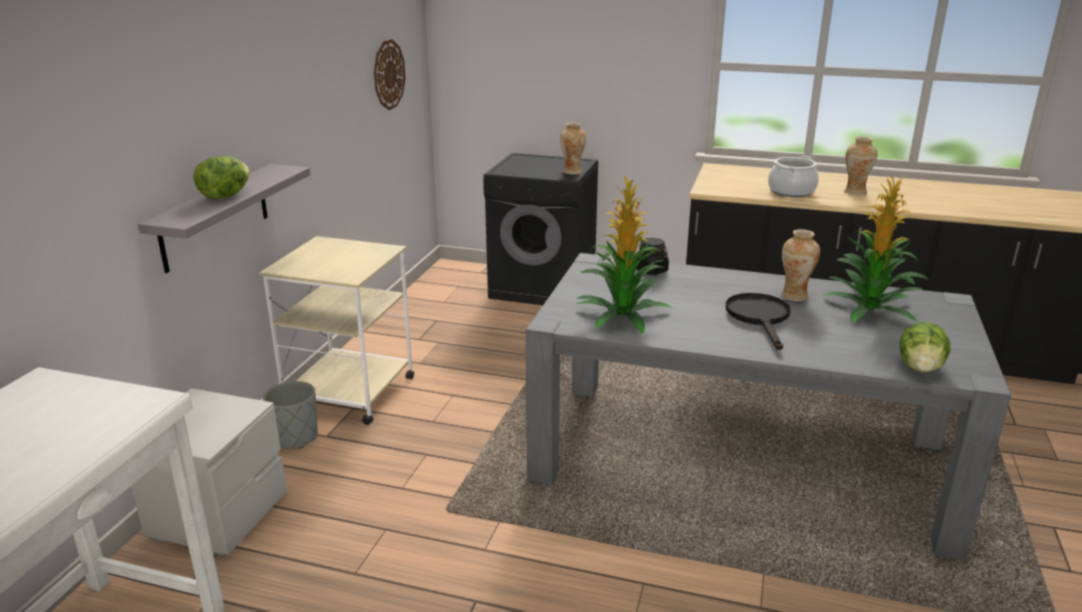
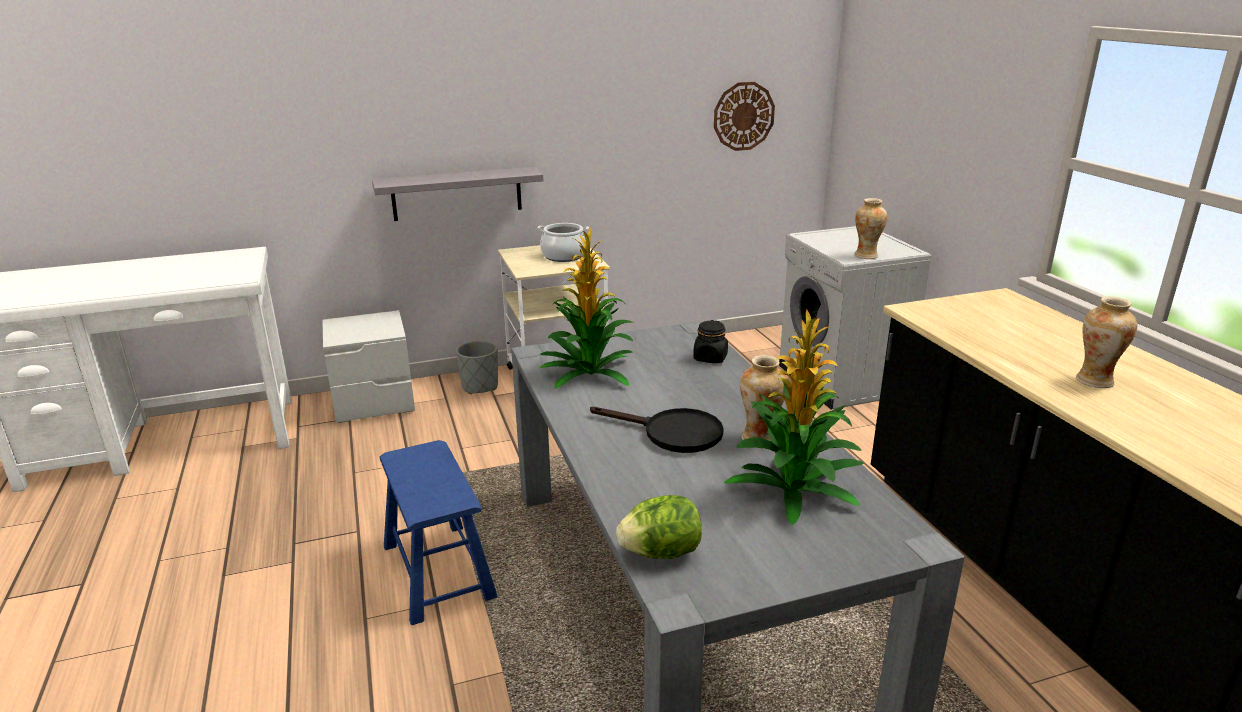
camera: 55 degrees right, 0 degrees up
(225, 196) = (447, 177): lettuce -> none
(542, 289) = (839, 381): black washing machine -> white washing machine
(597, 567) = (438, 571): none -> blue stool
(759, 318) = (672, 433): black frying pan -> black frying pan turned 60 degrees clockwise
(791, 191) = (1007, 347): cooking pot -> cooking pot (564, 256)

